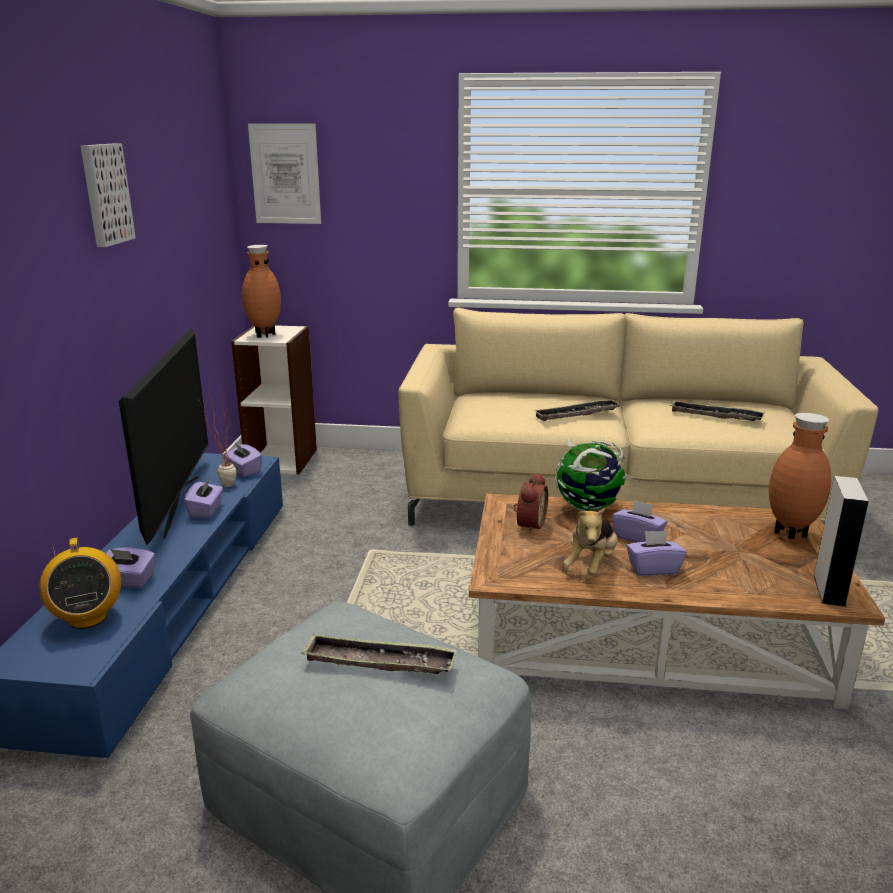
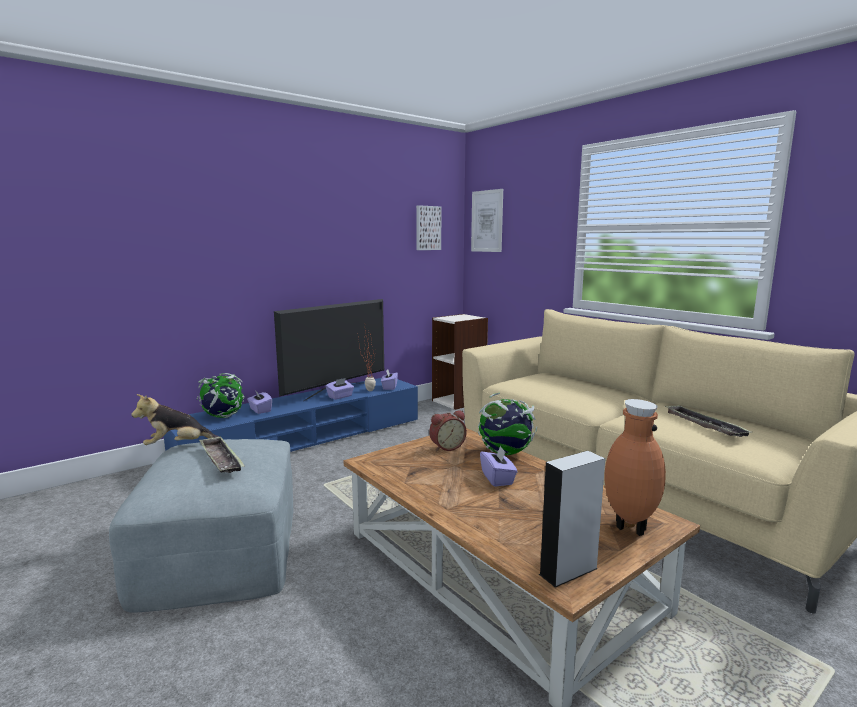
camera: 45 degrees right, 10 degrees down
(87, 618) = (223, 416): radio -> globe
(104, 194) = (327, 217): picture -> picture (427, 228)
(264, 335) = (454, 317): brown vase -> none
(577, 414) = (583, 396): tray -> none
(591, 564) = (433, 478): plush toy -> plush toy (178, 446)
(653, 568) = (464, 496): purple tissue box -> none

